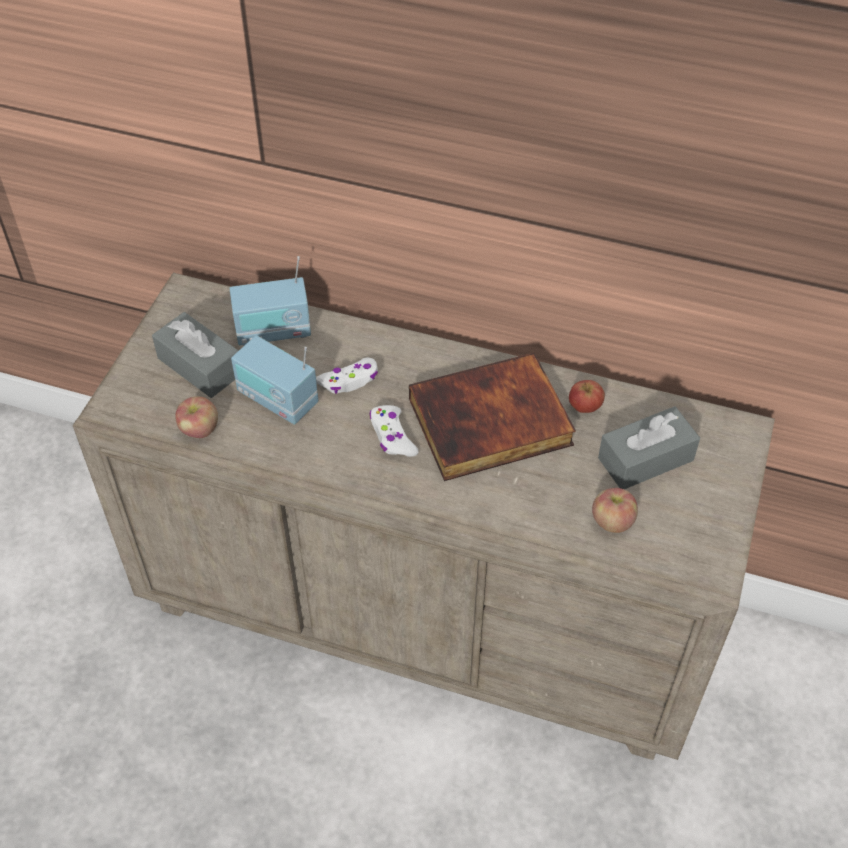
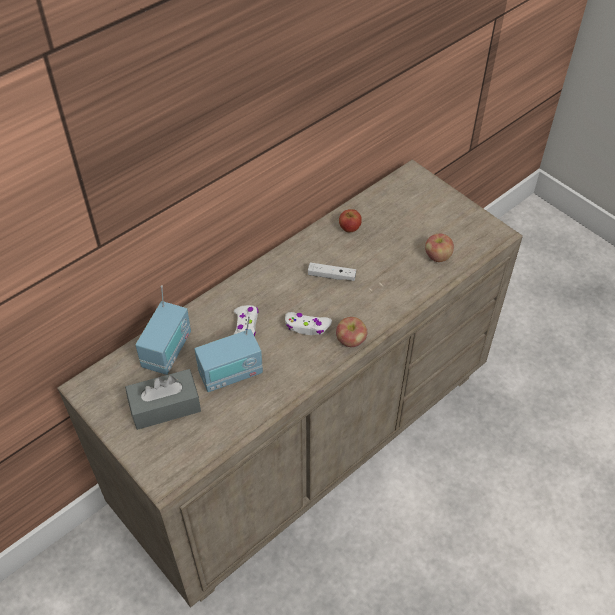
camera: 60 degrees left, 0 degrees up
(199, 429) = (224, 429): apple -> apple (351, 340)
(490, 424) = (331, 276): book -> white game controller
(645, 459) = (404, 222): grey tissue box -> none

